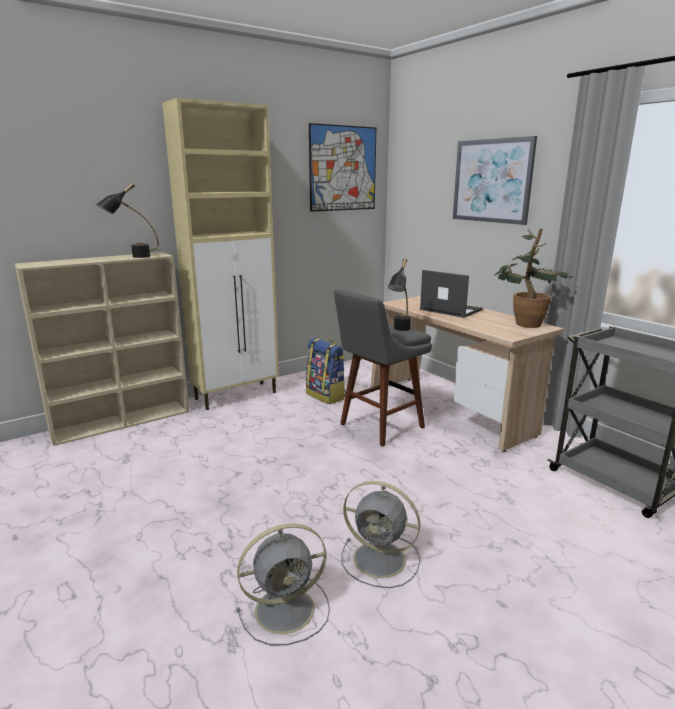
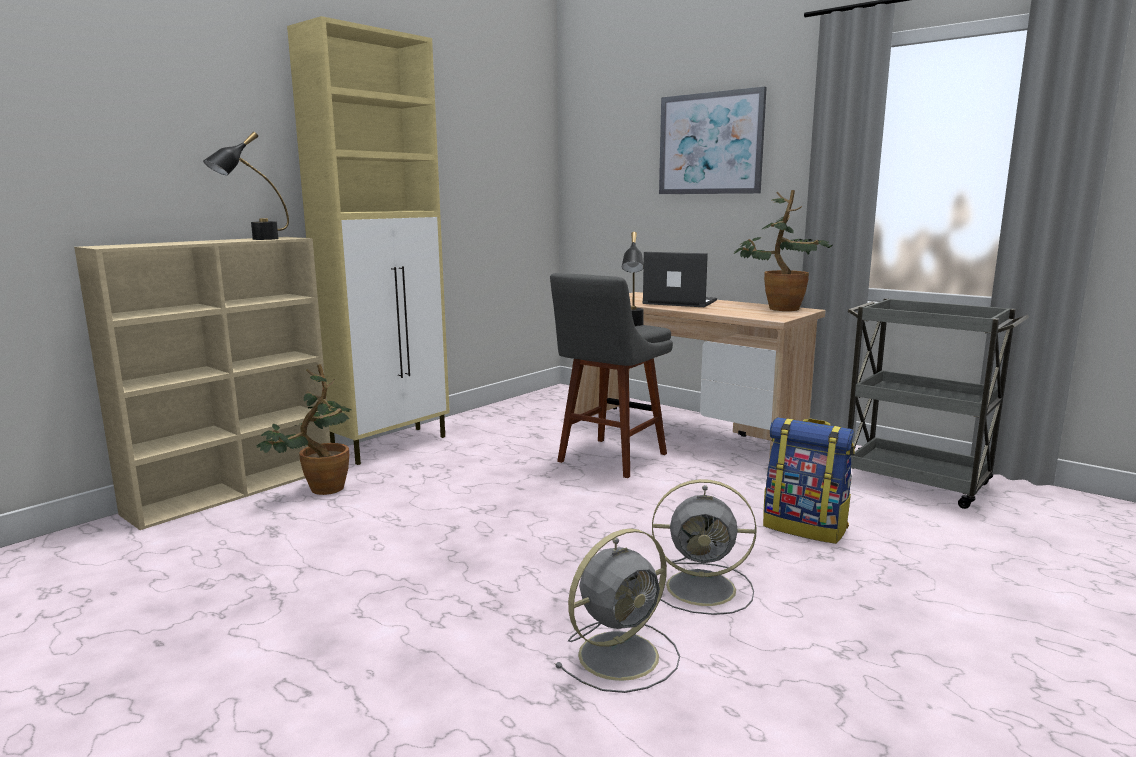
camera: 15 degrees left, 5 degrees down
(171, 428) = (319, 490): none -> potted plant
(326, 396) = (518, 434): backpack -> backpack (805, 527)
(343, 168) = (508, 133): picture -> none

